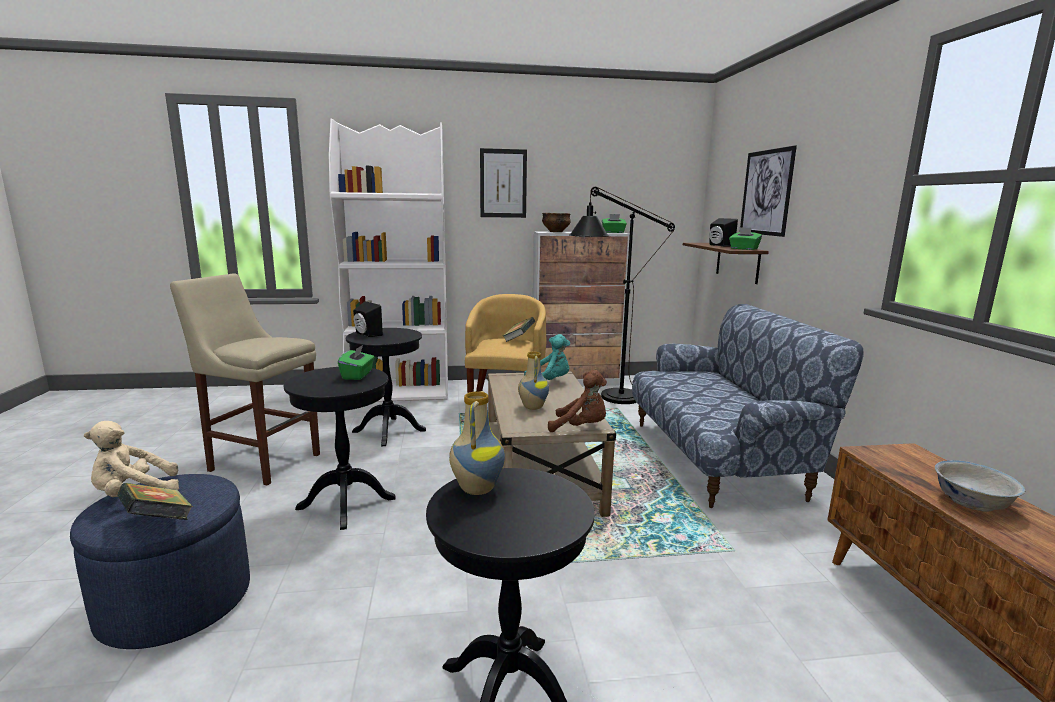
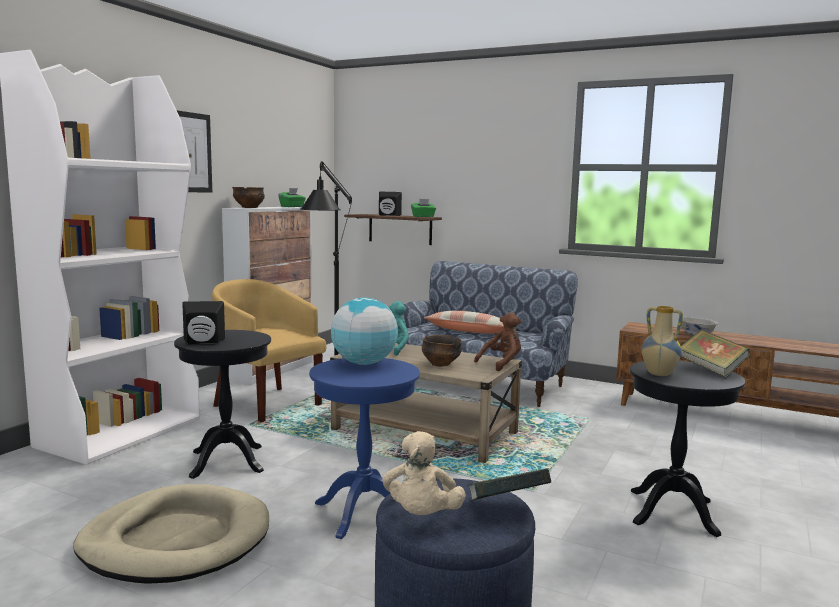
camera: 55 degrees left, 5 degrees down
(261, 461) = (176, 540): beige stool -> beige dog bed
(346, 503) = (363, 512): black side table -> blue side table
(357, 375) = (364, 363): green tissue box -> globe
(519, 339) = (273, 327): book -> book (711, 369)
(532, 407) = (440, 364): vase -> bowl
(699, 391) = (469, 332): none -> pillow
(766, 192) = (430, 170): picture -> none

